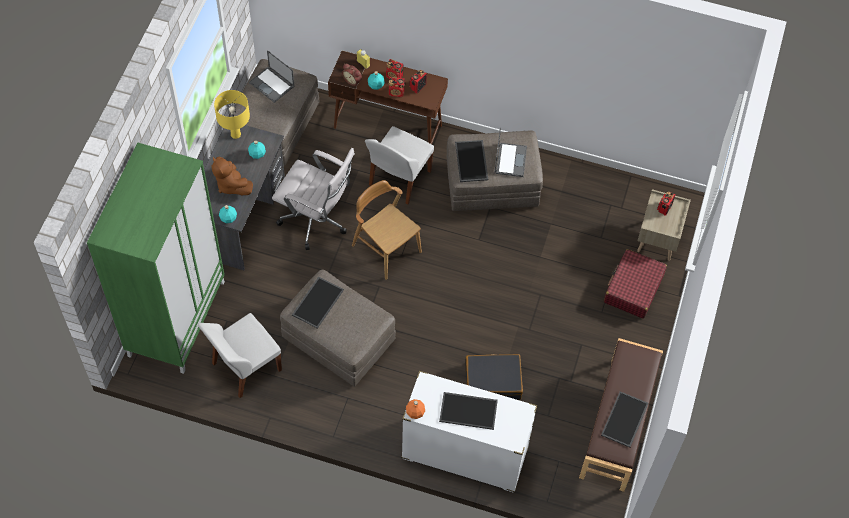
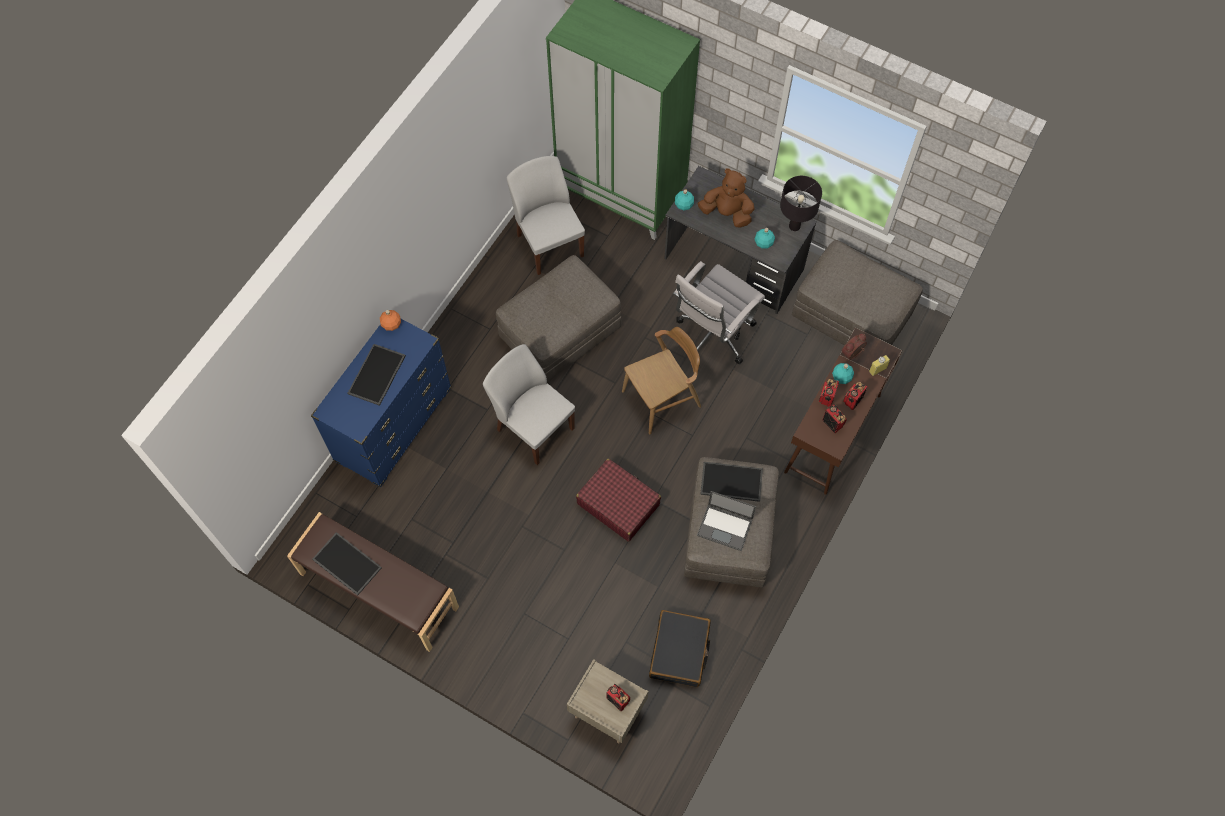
camera: 105 degrees right, 5 degrees up
(231, 185) = (727, 213): brown plush toy -> brown plush toy turned 45 degrees clockwise
(236, 134) = (794, 226): yellow table lamp -> black table lamp
(272, 84) = (879, 289): laptop -> none
(317, 301) = (578, 288): tray -> none
(399, 179) = (754, 430): white chair -> white chair (534, 427)
(464, 454) = (394, 425): white dresser -> blue dresser
(492, 381) = (468, 472): black suitcase -> black suitcase (679, 651)
(633, 289) = (545, 659): red suitcase -> red suitcase (618, 503)

